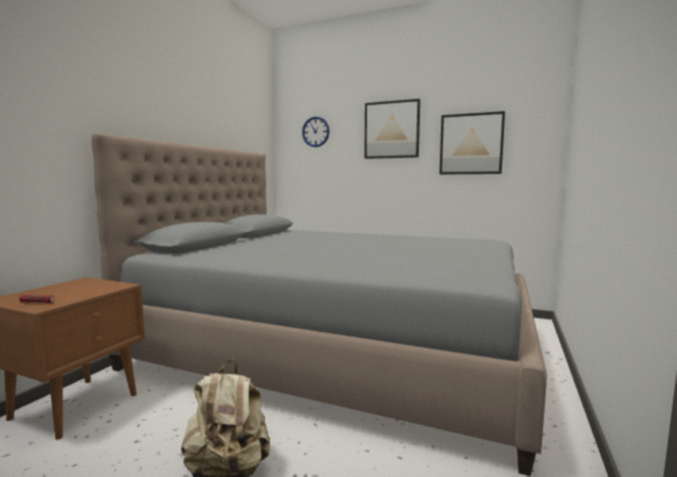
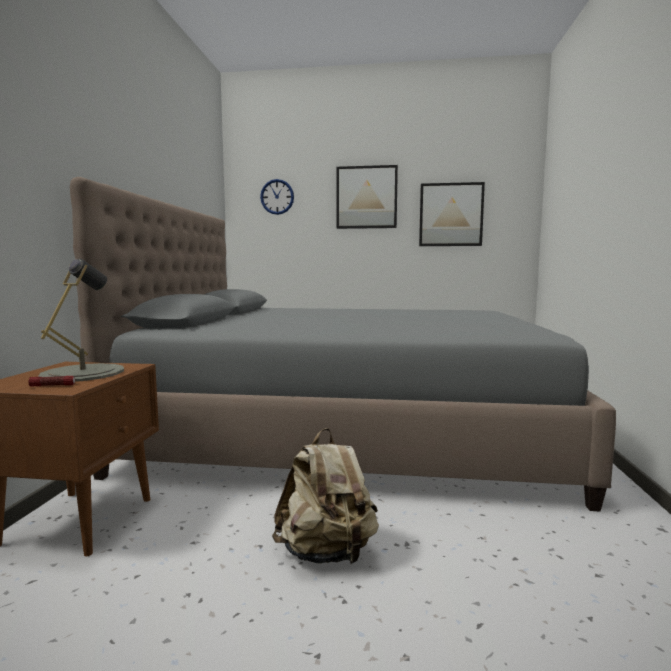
camera: 15 degrees left, 0 degrees up
(77, 290) = (83, 373): none -> grey table lamp

